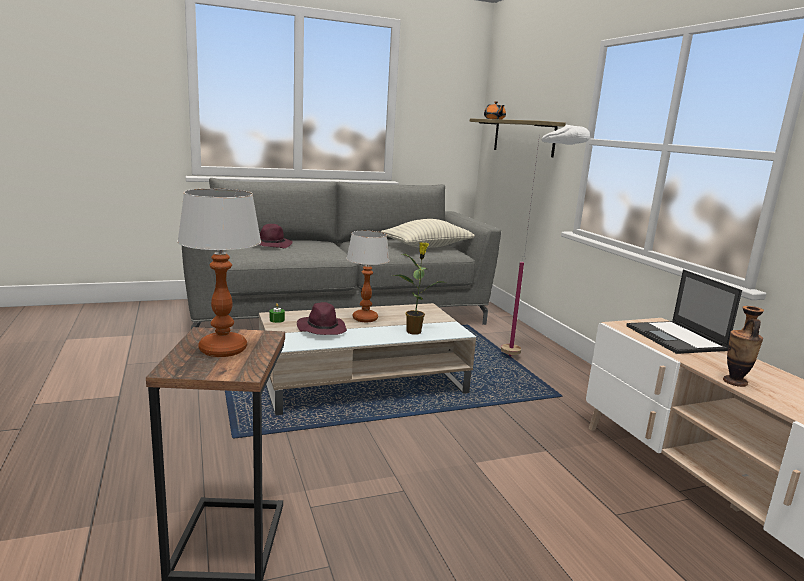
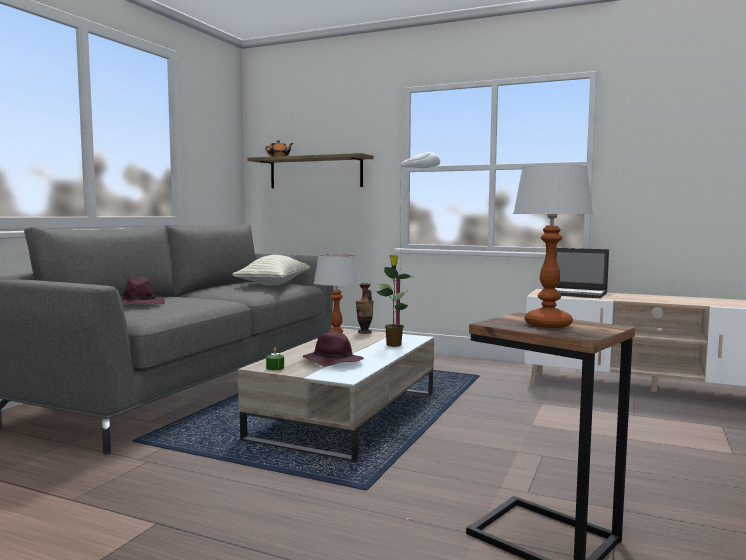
camera: 45 degrees left, 10 degrees down
(735, 382) = (652, 301): vase -> vase (364, 332)

